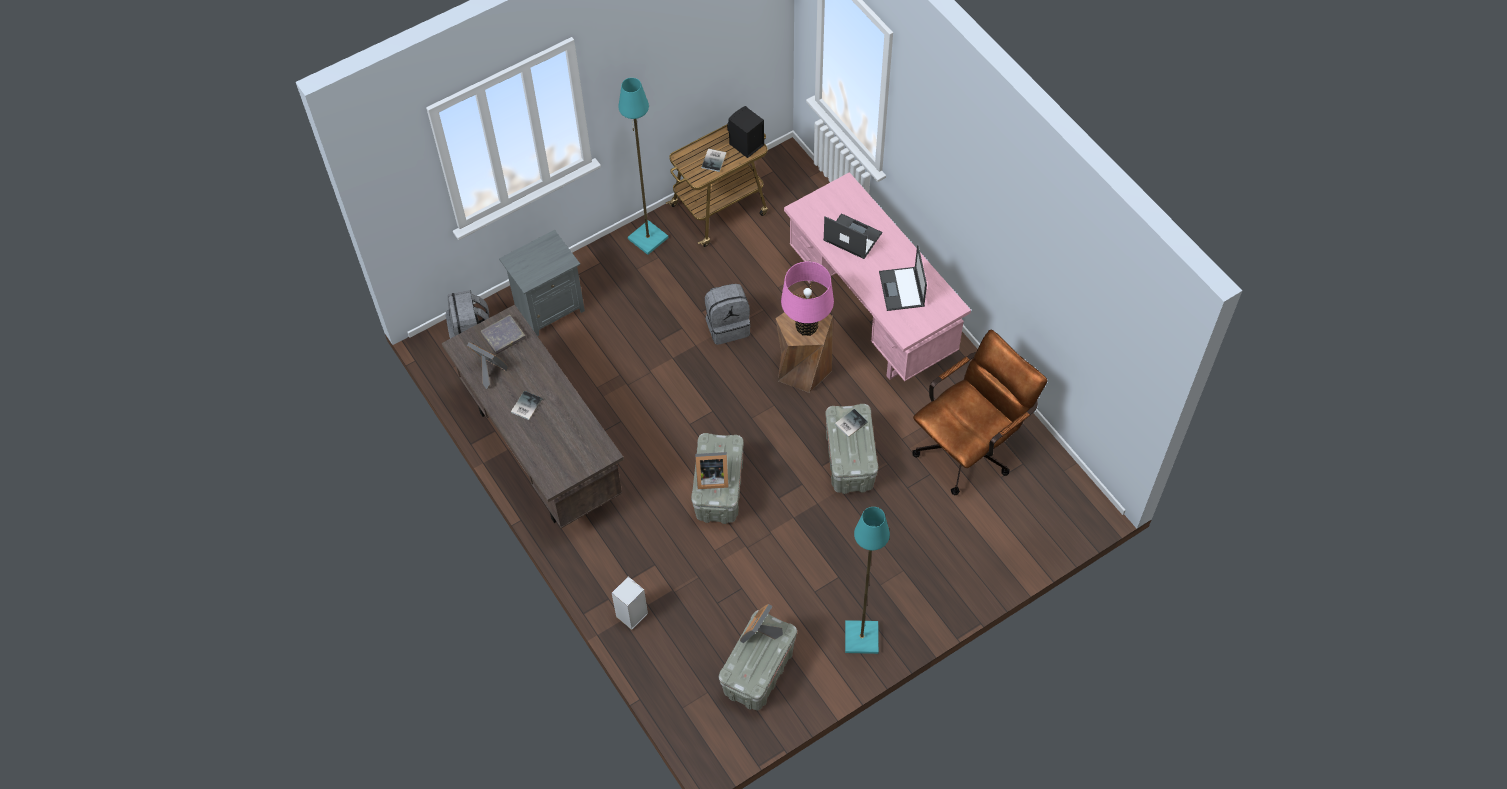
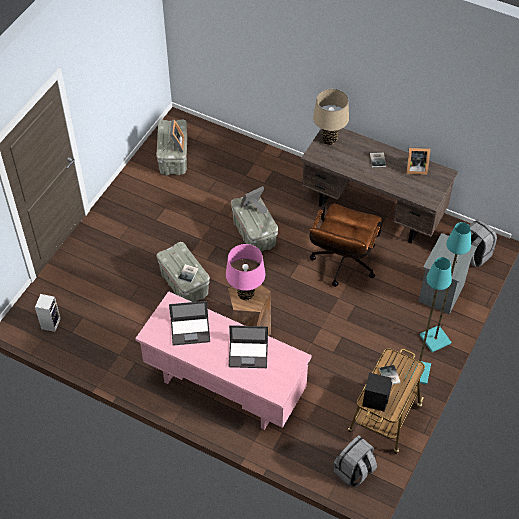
camera: 150 degrees right, 5 degrees down
(503, 336) = (425, 190): grey book -> none
(565, 467) = (329, 139): none -> beige table lamp
(631, 616) = (259, 154): speaker -> speaker (50, 323)
(727, 326) = (318, 335): grey backpack -> grey backpack (354, 471)
(860, 637) = (126, 196): turquoise floor lamp -> turquoise floor lamp (435, 339)
(902, 290) = (191, 331): laptop -> laptop turned 120 degrees clockwise
(970, 447) = (111, 327): brown office chair -> brown office chair (342, 265)

